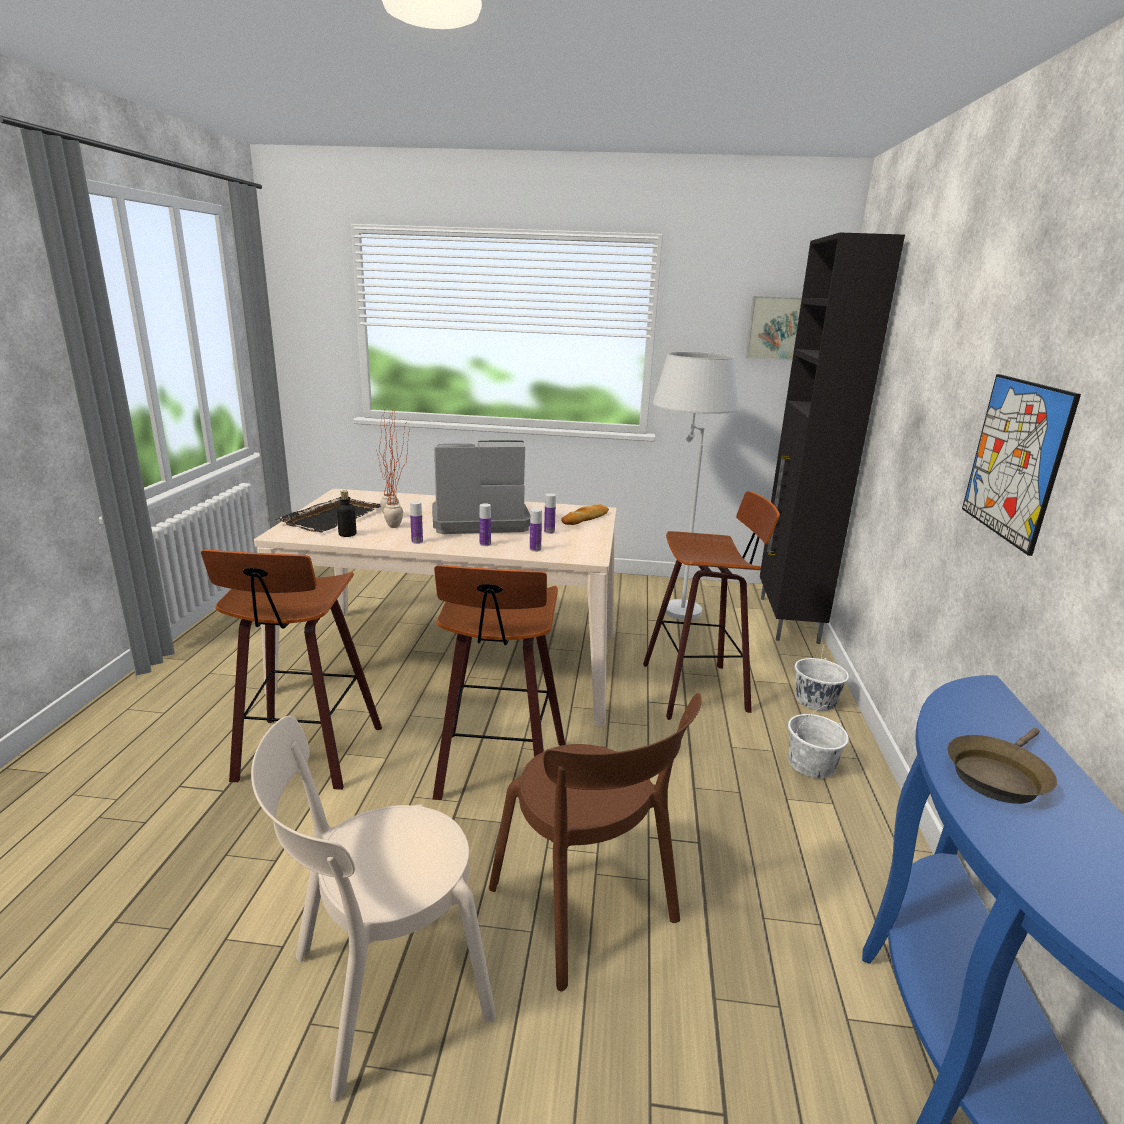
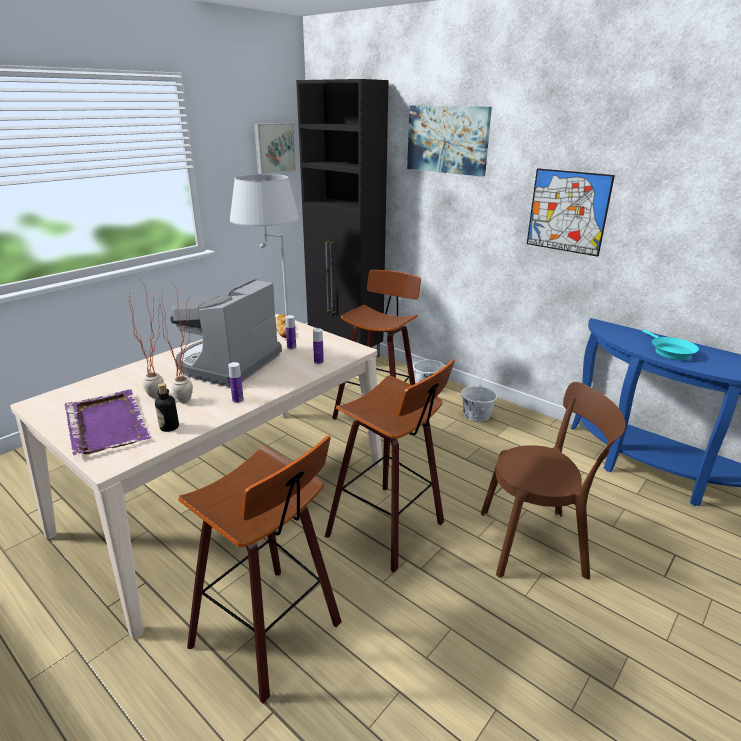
camera: 55 degrees left, 5 degrees up
(333, 517) = (107, 424): black tray -> purple tray
(381, 991) = (559, 661): beige chair -> none
(485, 544) = (283, 375): bottle -> none
(932, 323) = (448, 139): none -> picture
(997, 775) = (669, 351): brown frying pan -> turquoise frying pan

